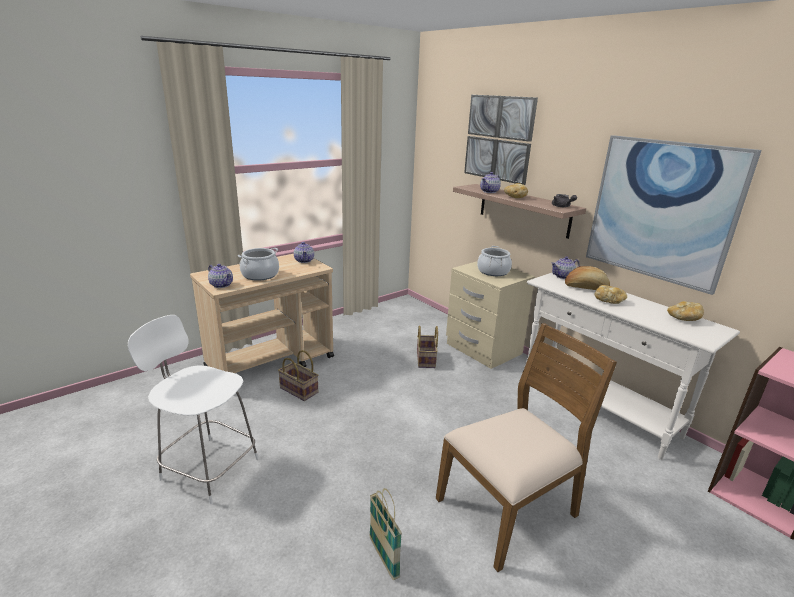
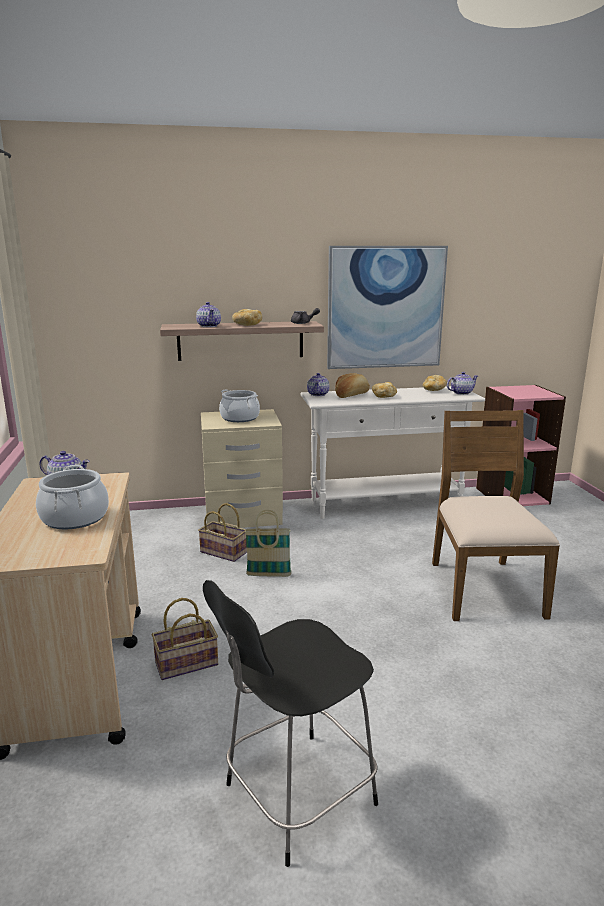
camera: 60 degrees left, 5 degrees down
(207, 467) = (295, 797): white chair -> black chair
(221, 285) = (68, 551): teapot -> teapot (461, 393)
(383, 557) = (517, 675): basket -> basket (268, 575)
(499, 138) = (187, 263): picture -> none

